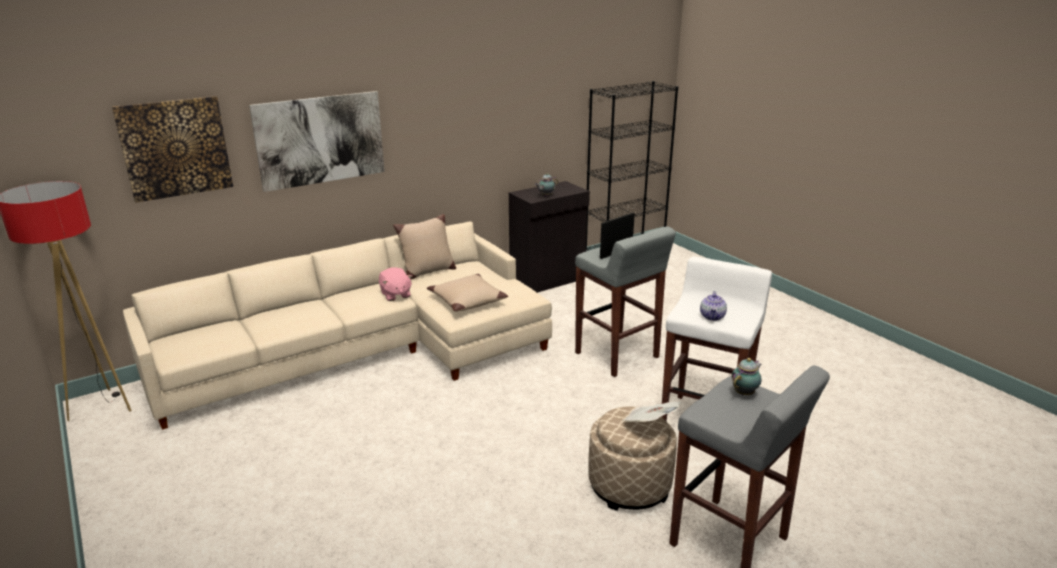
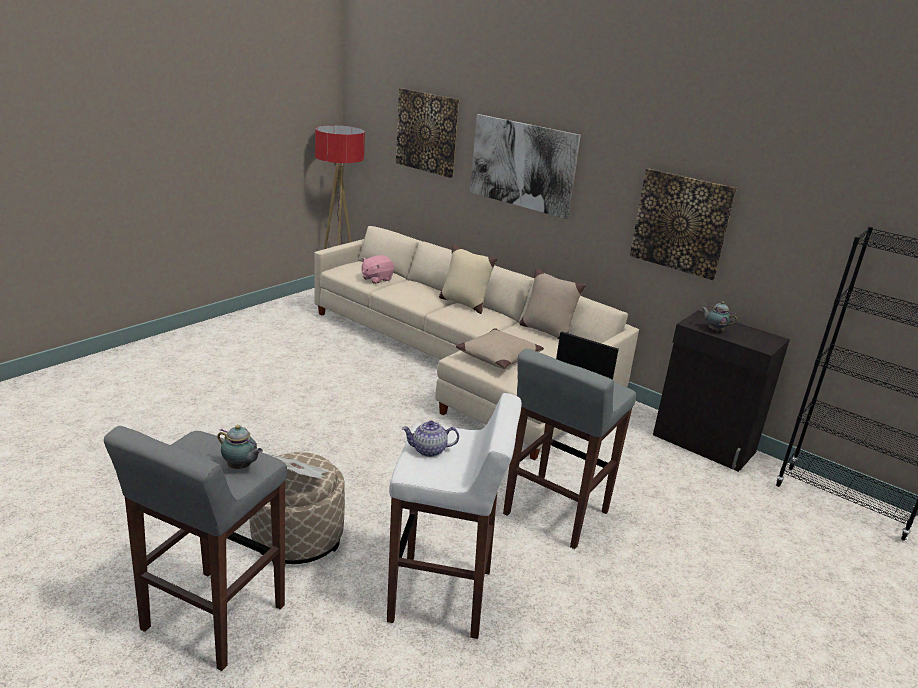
camera: 70 degrees right, 0 degrees up
(340, 297) = (464, 303): none -> beige pillow
(395, 295) = (487, 324): pink plush toy -> pink plush toy (376, 279)
(479, 134) = (681, 223): none -> picture

